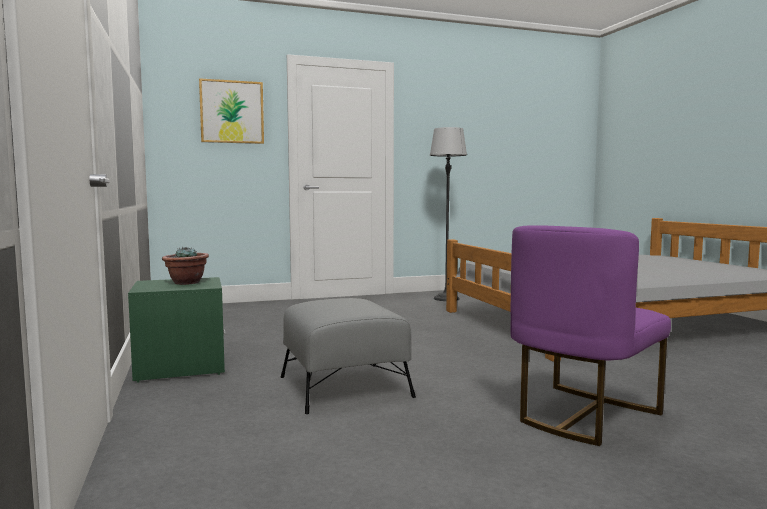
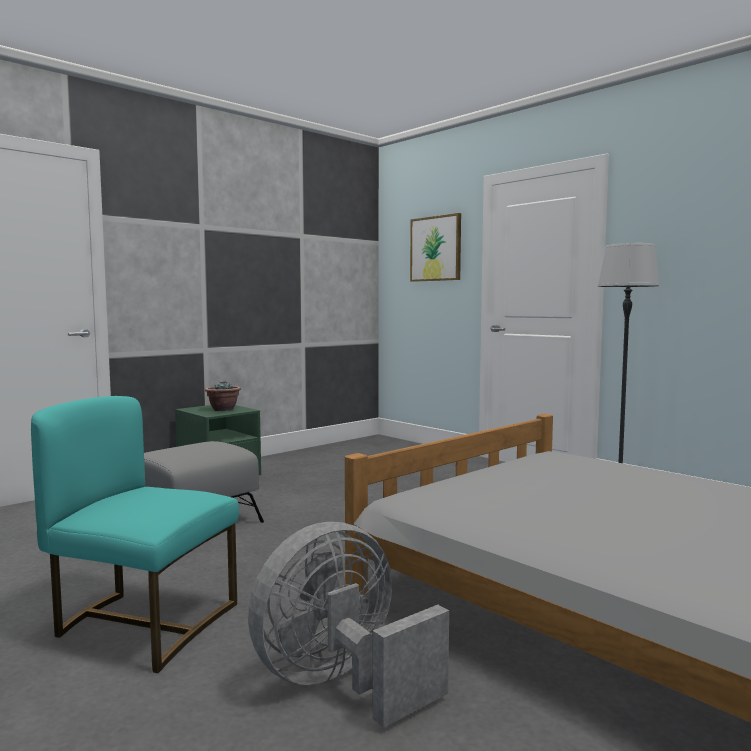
camera: 65 degrees right, 0 degrees up
(582, 415) = (143, 624): purple chair -> turquoise chair
(672, 375) = (342, 684): none -> grey fan

